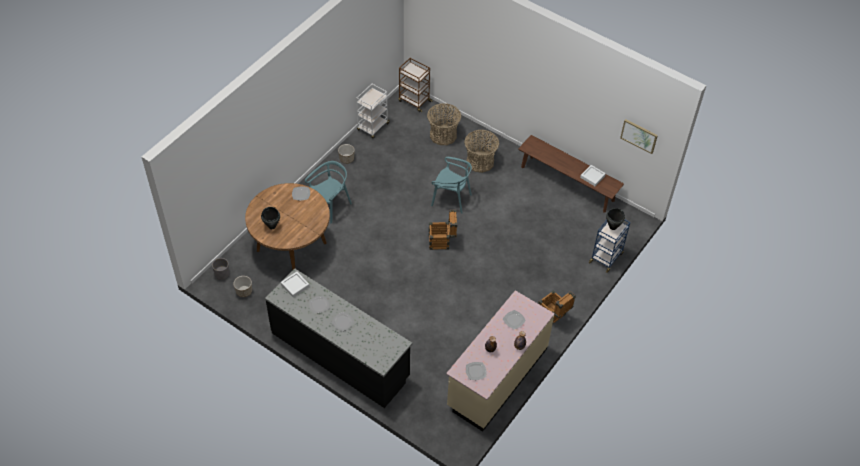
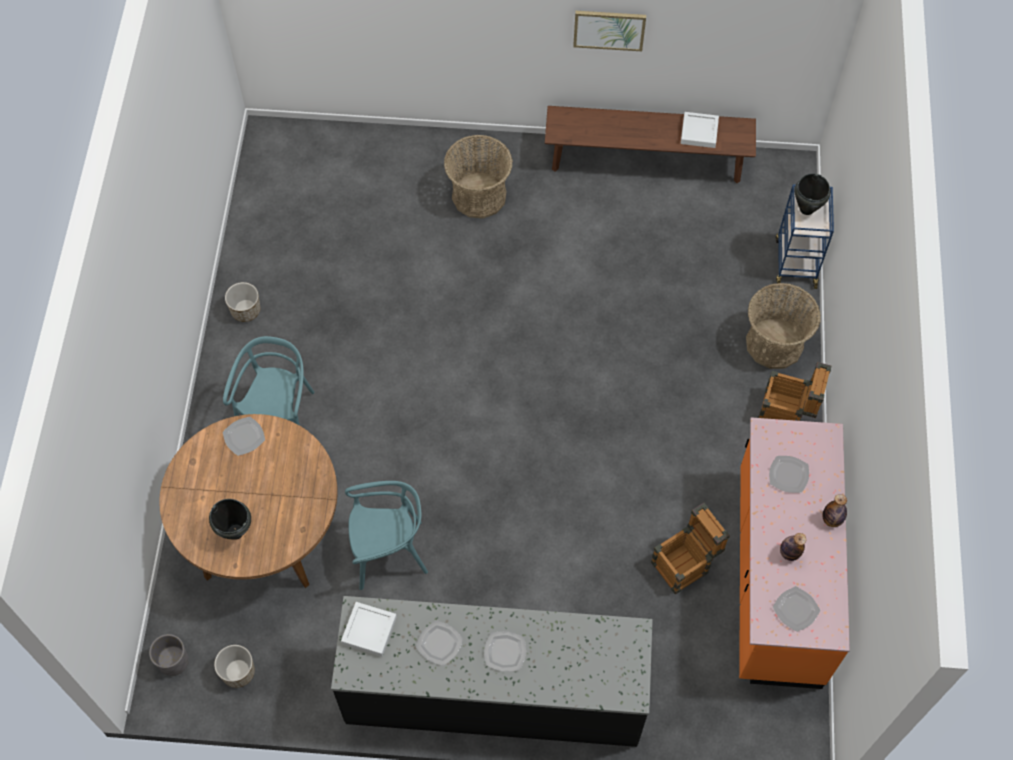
camera: 30 degrees left, 10 degrees up
(373, 127) = (250, 225): white cart -> none
(414, 101) = (289, 138): brown cart -> none
(442, 242) = (518, 378): crate -> crate (685, 564)
(443, 135) = (383, 177): basket -> basket (774, 343)
(451, 199) = (478, 290): turquoise chair -> turquoise chair (388, 552)
(496, 377) = (776, 576): beige counter -> orange counter
(639, 136) = (781, 27): picture -> picture (609, 29)

